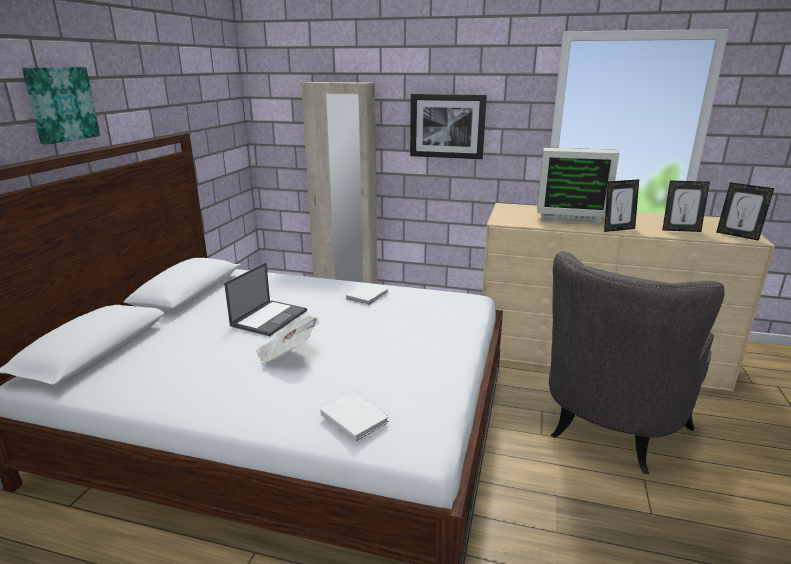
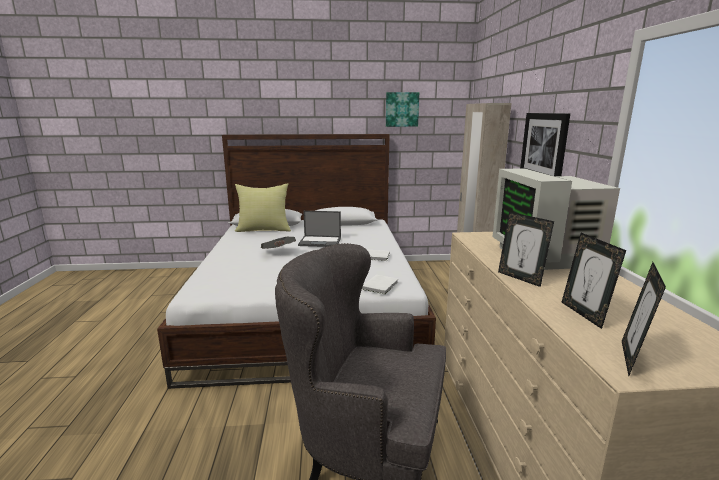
camera: 70 degrees right, 5 degrees down
(61, 104) = (304, 110): picture -> picture (401, 109)
(128, 357) = (264, 229): none -> yellow pillow
(354, 417) = (214, 275): white book -> white book (381, 285)

